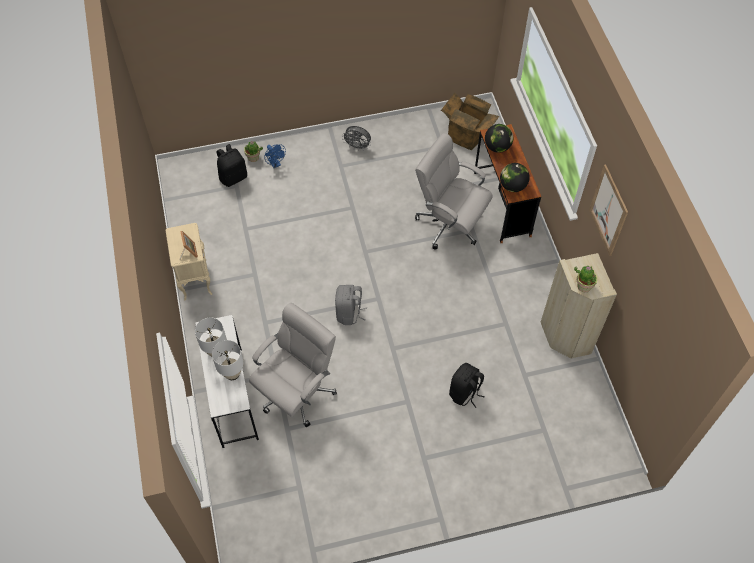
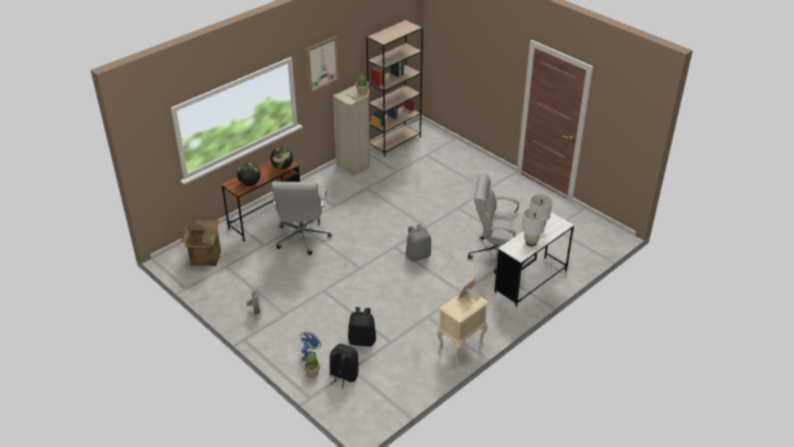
camera: 120 degrees left, 20 degrees down
(465, 393) = (430, 188): black backpack -> black backpack (362, 340)
(596, 407) = (395, 142): none -> beige bookcase

